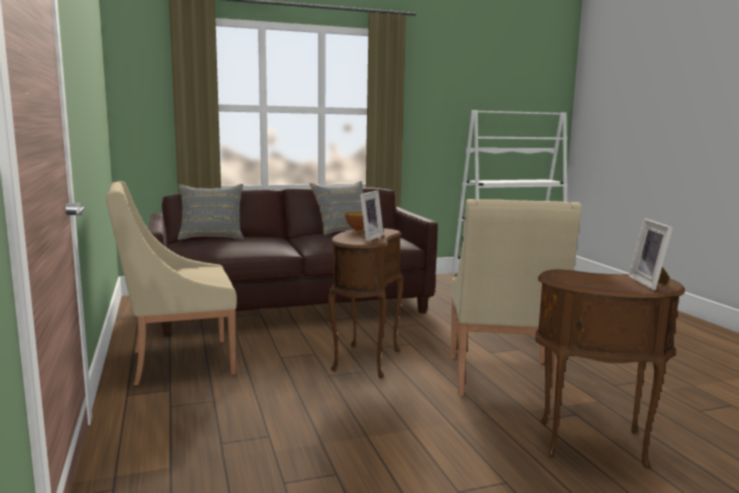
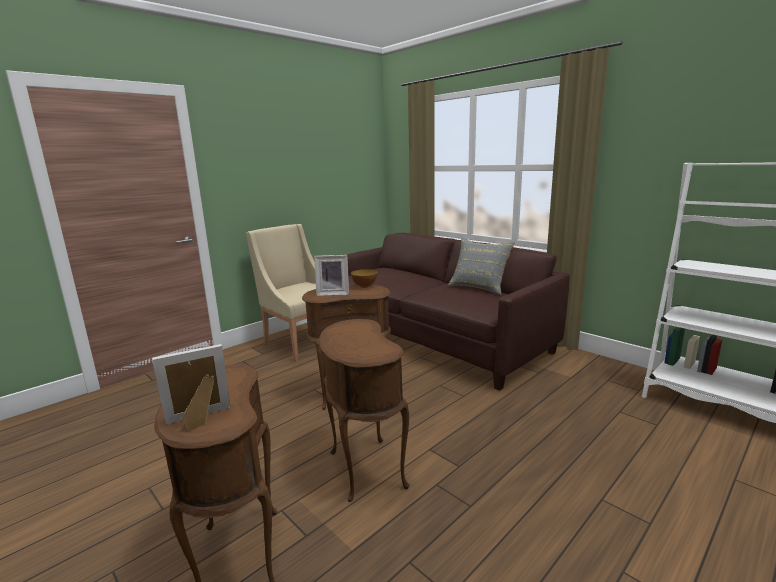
camera: 65 degrees right, 5 degrees up
(212, 237) = (394, 269): grey pillow -> none
(502, 379) = (364, 470): beige armchair -> brown side table

